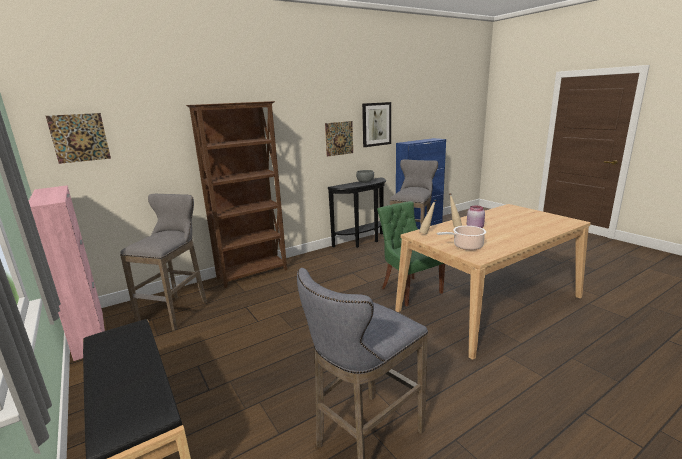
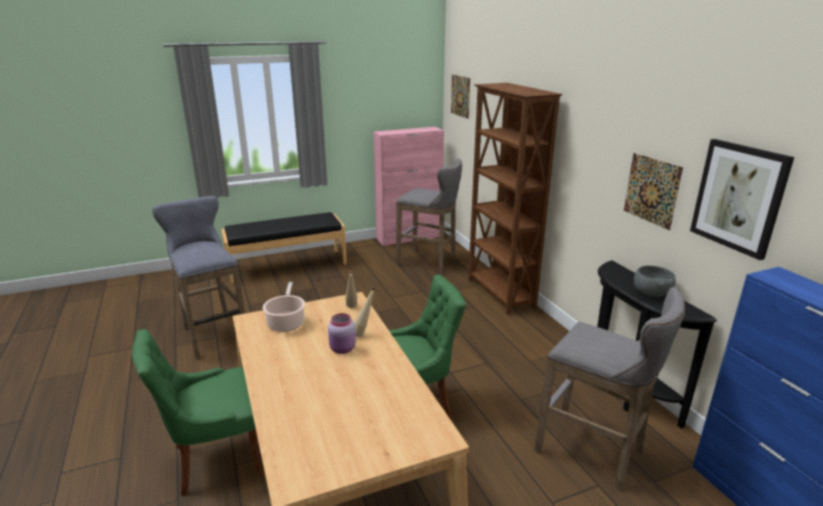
camera: 100 degrees right, 5 degrees up
(527, 355) = (214, 459): none -> green chair

